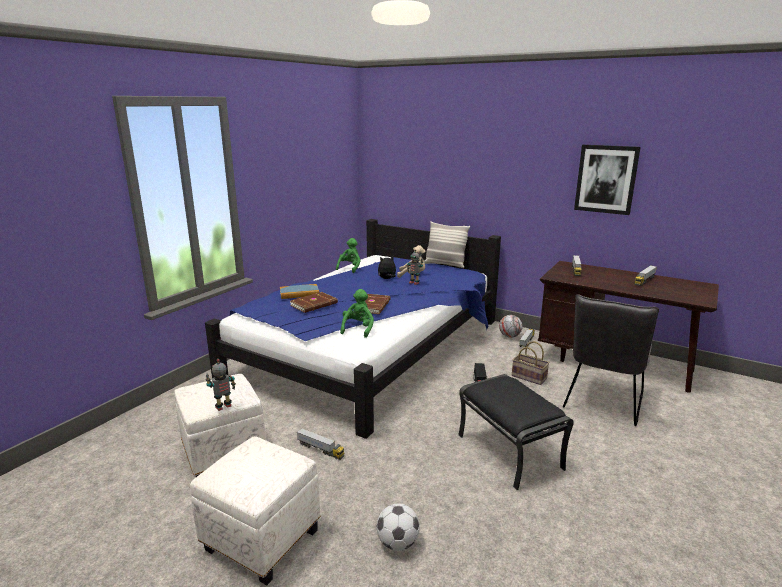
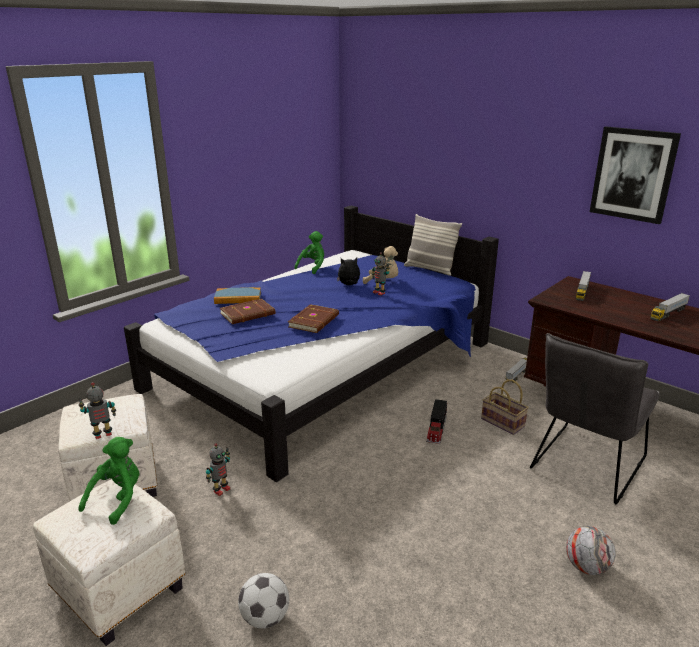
camera: 10 degrees right, 5 degrees up
(320, 449) = (221, 490): toy truck -> toy robot
(358, 329) = (286, 350): green plush toy -> green plush toy (118, 499)
(507, 451) = (438, 519): black ottoman -> none
(509, 336) = (499, 365): football -> football (586, 567)

